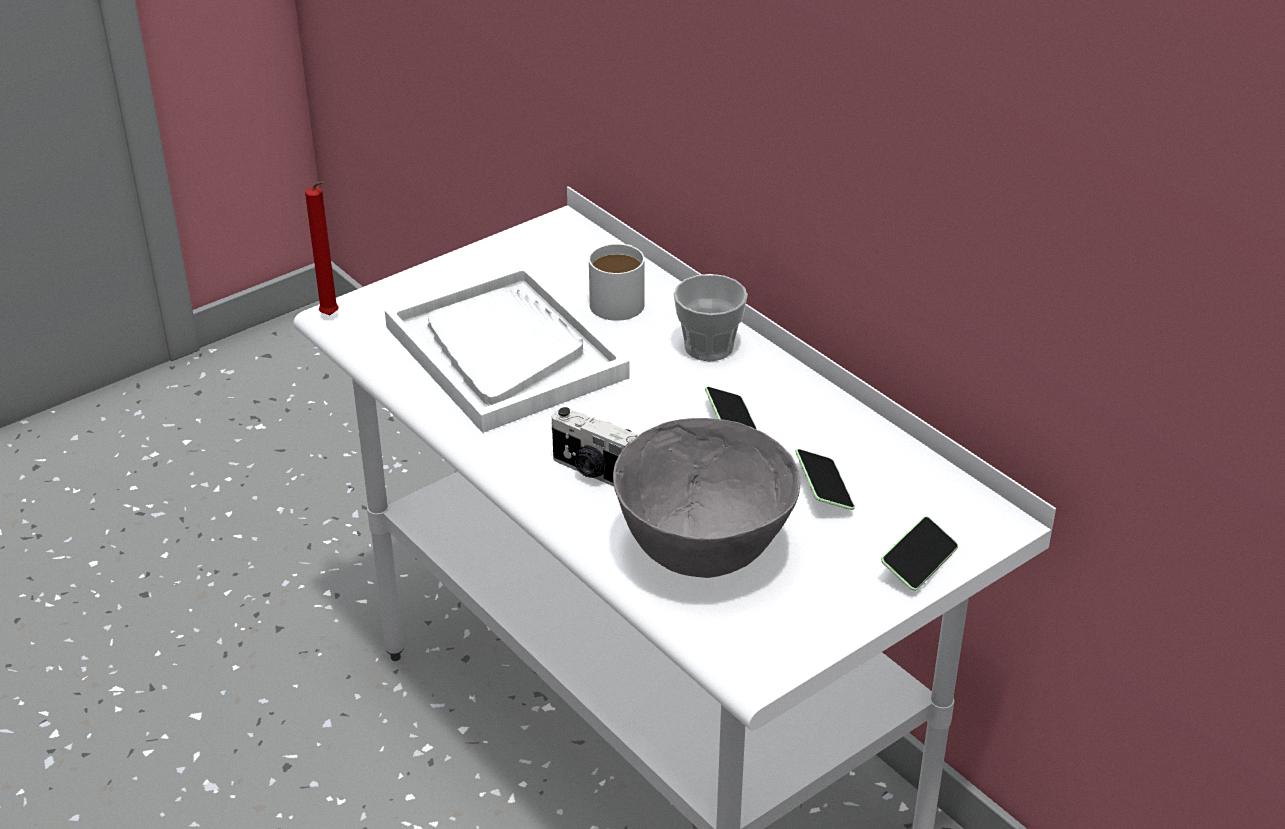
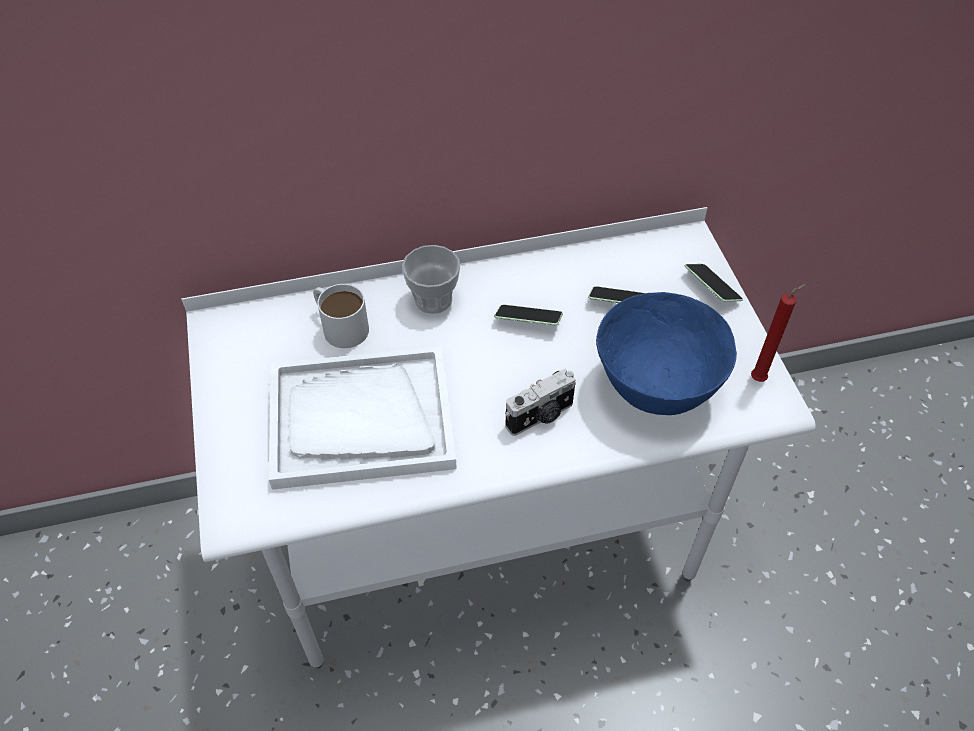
camera: 65 degrees left, 15 degrees up
(331, 316) = (227, 525): red candle -> red candle (760, 378)
(702, 553) = (656, 388): grey bowl -> blue bowl

